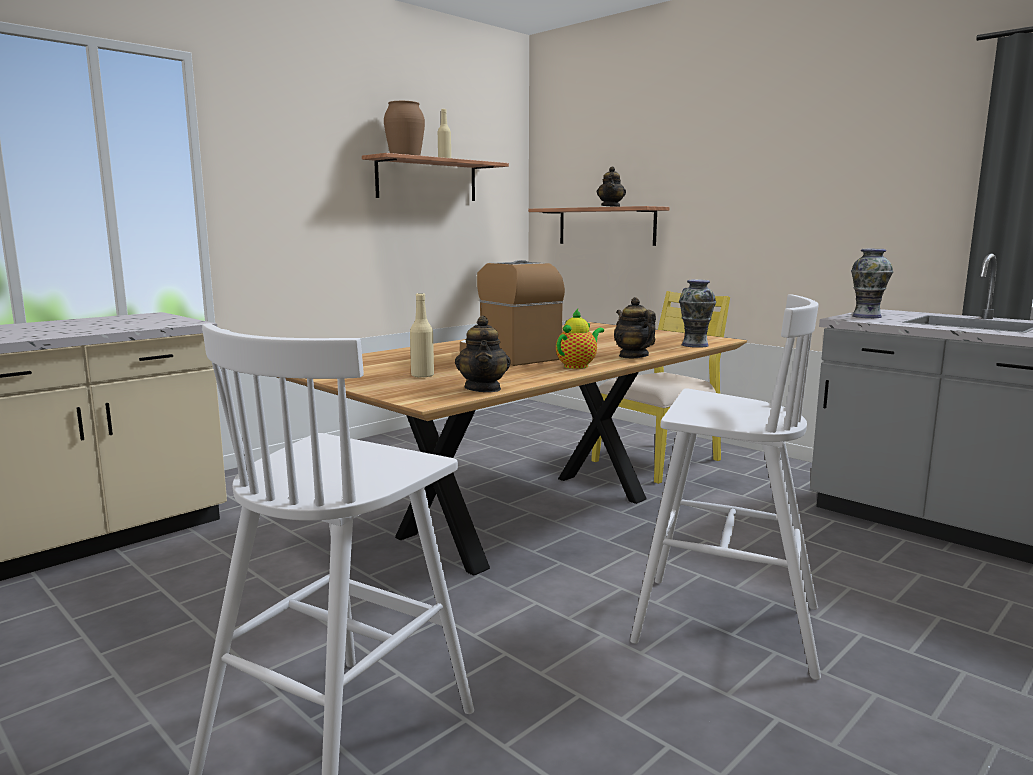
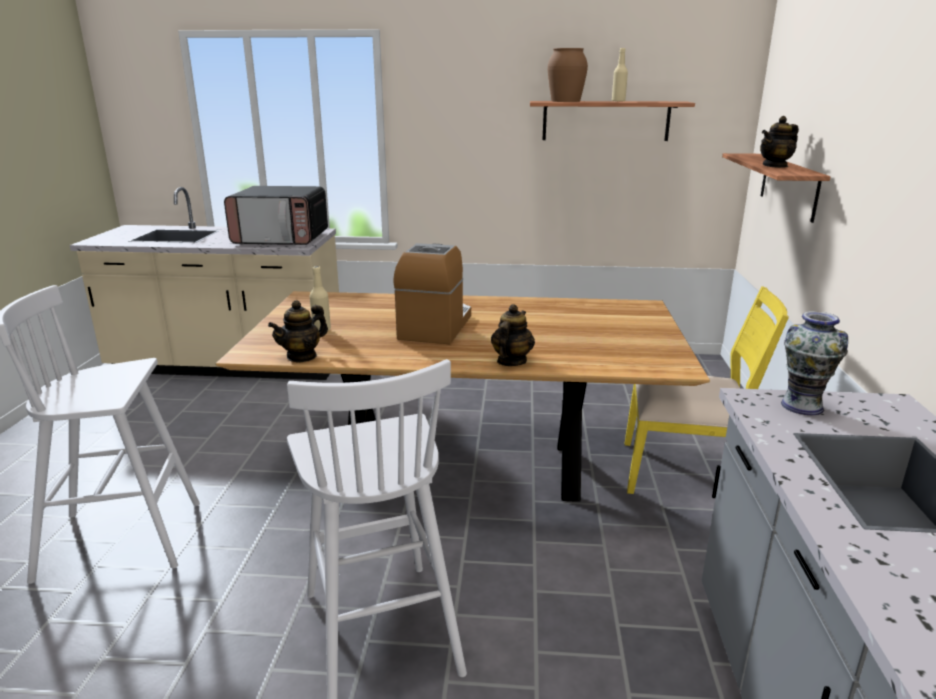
camera: 50 degrees right, 10 degrees up
(132, 323) = (282, 239): none -> microwave
(578, 366) = (431, 356): teapot -> none
(694, 345) = (619, 367): vase -> none

